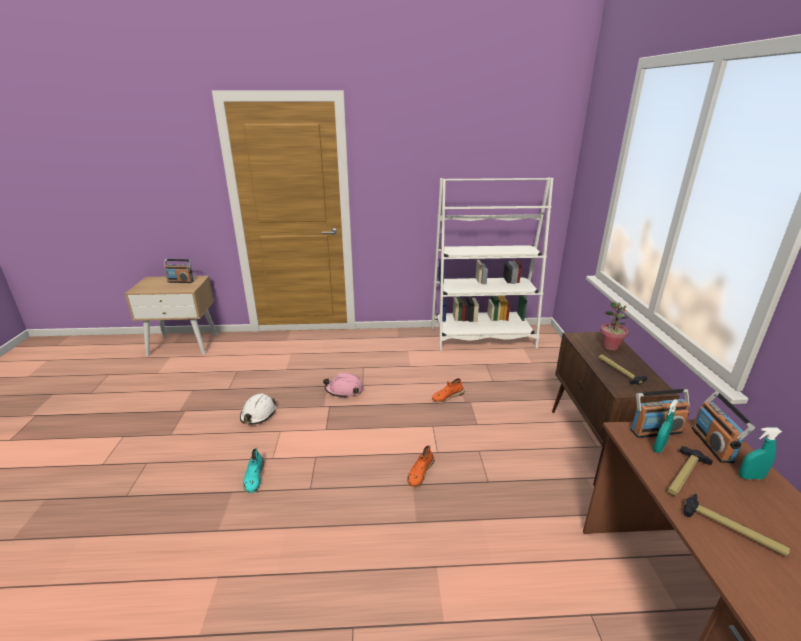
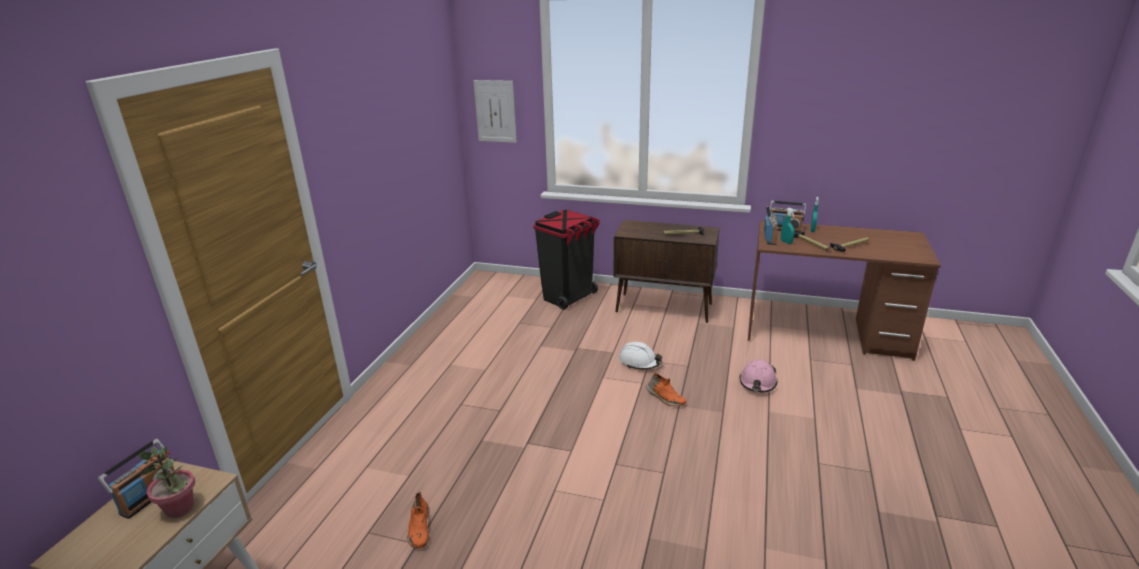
camera: 70 degrees left, 0 degrees up
(254, 477) = (631, 517): turquoise shoe -> none
(258, 414) = (507, 510): white hard hat -> white hard hat (639, 362)
(344, 390) = (501, 426): pink hard hat -> pink hard hat (757, 383)
(447, 396) = (560, 358): orange shoe -> orange shoe (419, 528)
(482, 338) = (467, 311): white bookcase -> none
(552, 378) = (568, 297): none -> black trash can
(589, 185) = (495, 111): none -> picture
(610, 346) = (647, 227): potted plant -> potted plant (180, 509)

